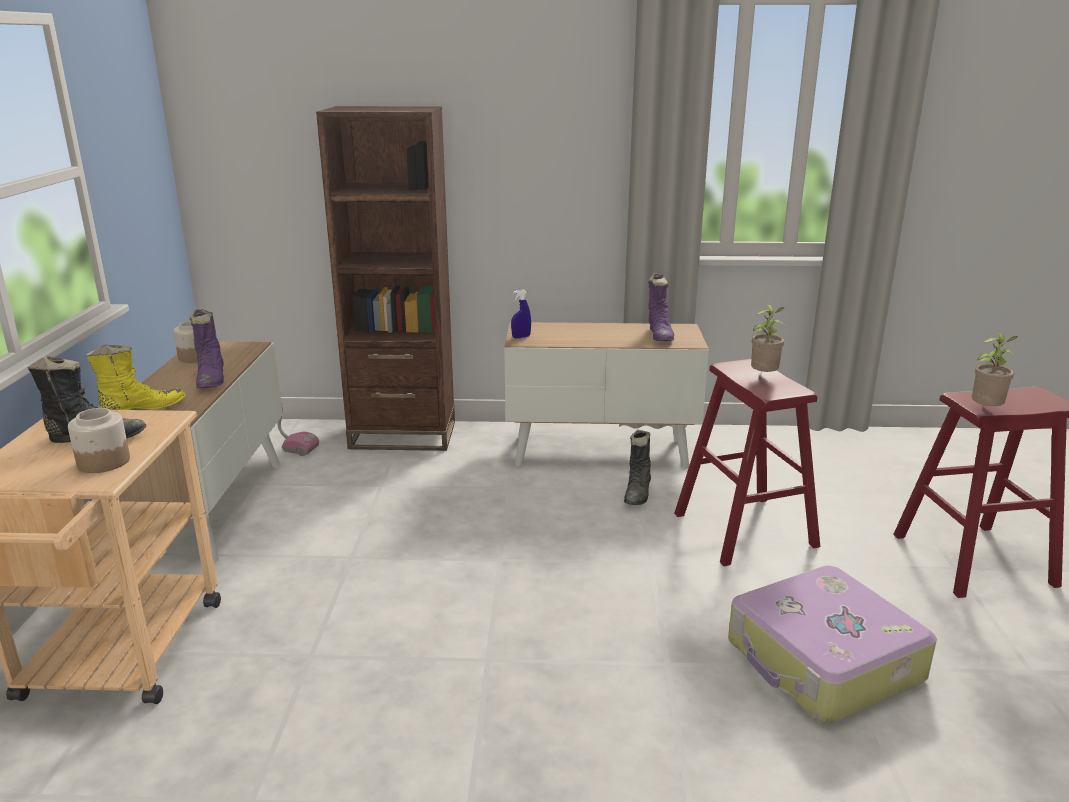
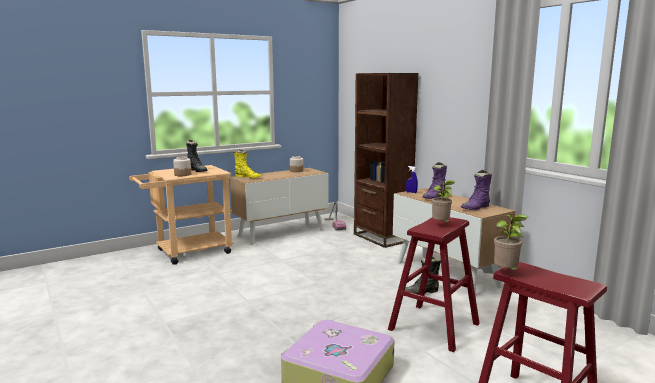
camera: 55 degrees right, 10 degrees down
(212, 380) = (282, 176): purple boot -> purple boot (435, 197)

